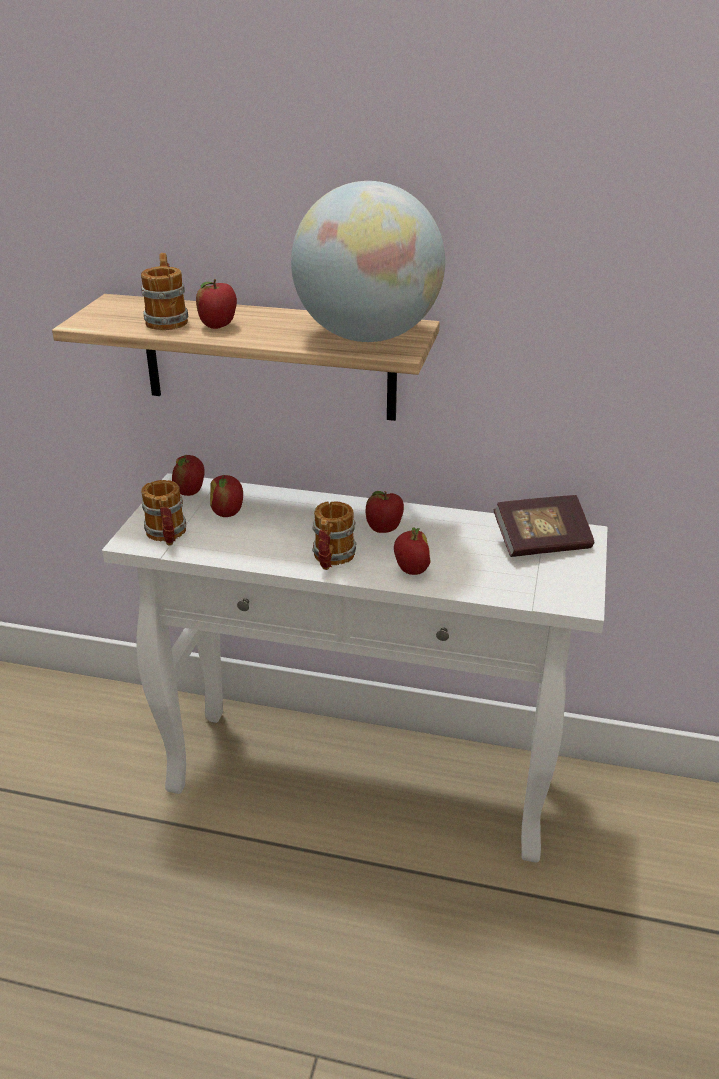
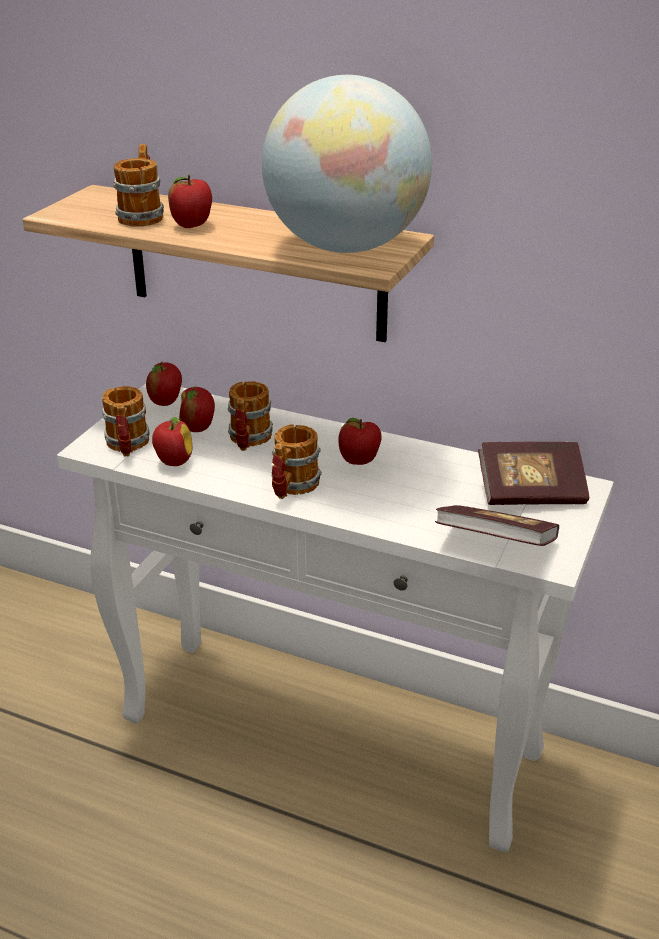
camera: 10 degrees right, 0 degrees up
(278, 520) = (248, 441): none -> mug
(411, 570) = (374, 509): apple -> apple (174, 462)
(526, 591) = (495, 544): none -> book

